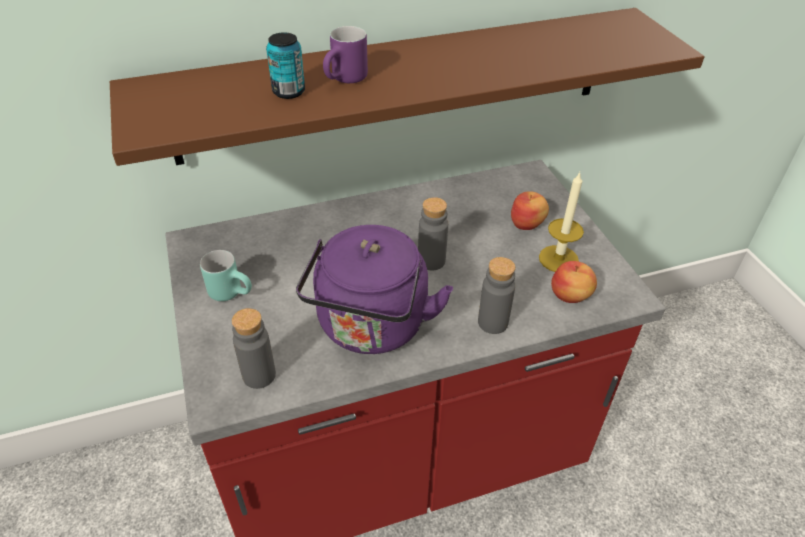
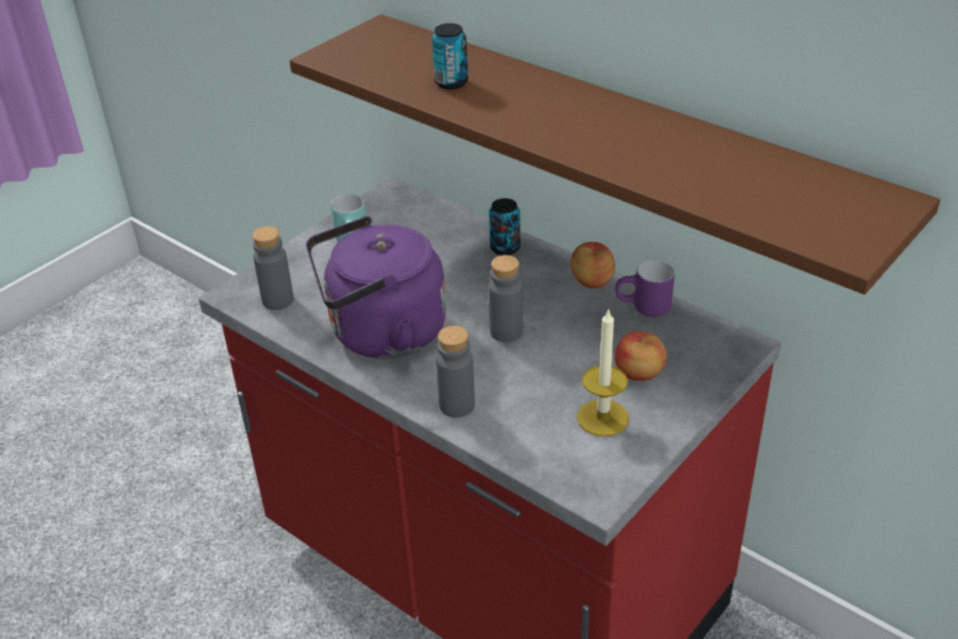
camera: 60 degrees right, 5 degrees down
(334, 218) = (505, 248): none -> can
(346, 81) = (503, 98): purple mug -> purple mug (643, 310)
(570, 296) = (549, 446): apple -> apple (591, 281)

